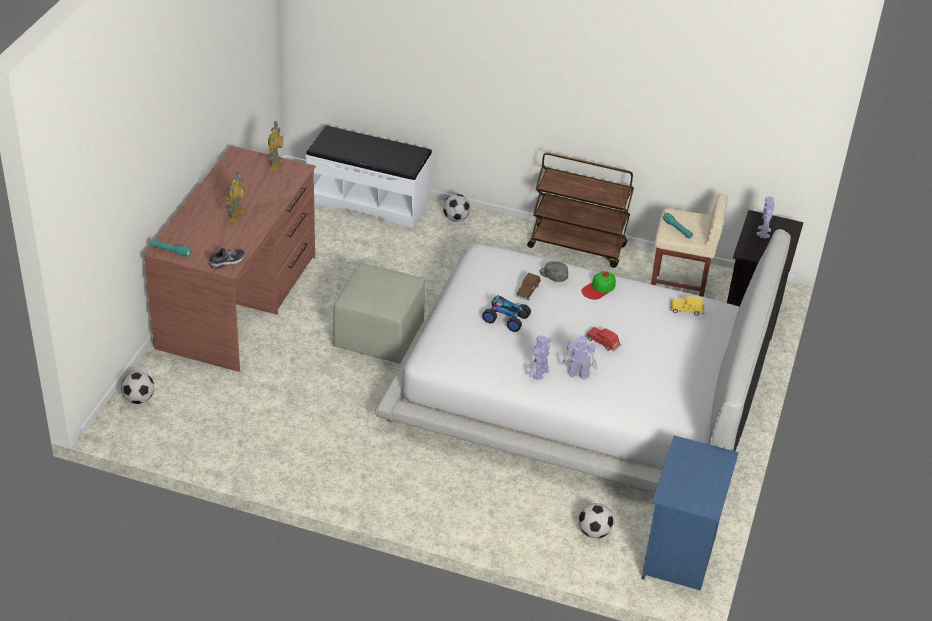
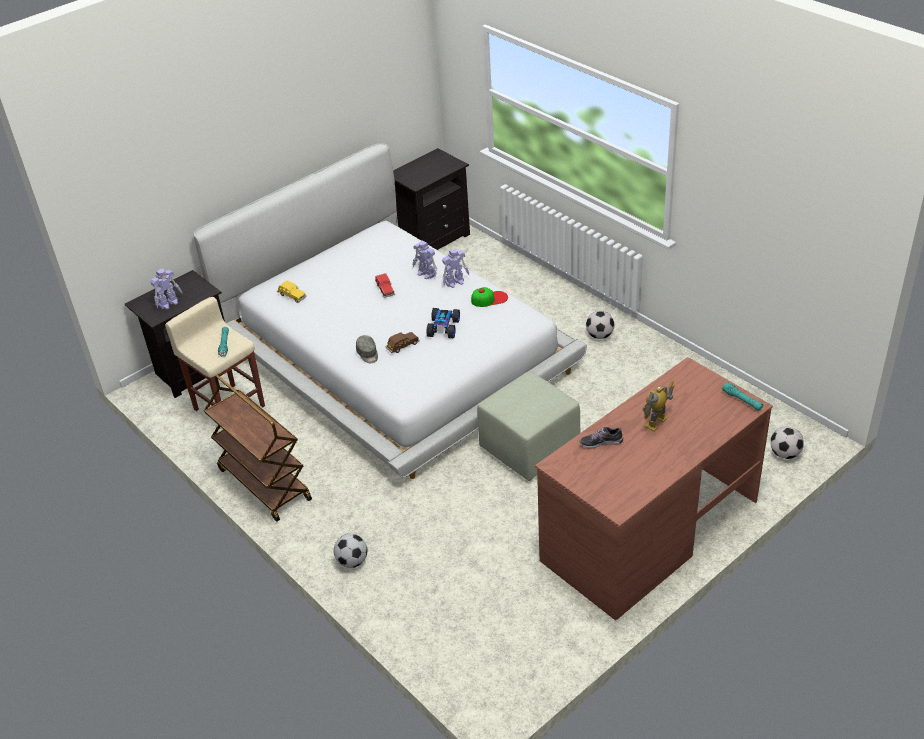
camera: 145 degrees left, 0 degrees up
(227, 261) = (687, 374): shoe -> shoe (601, 442)
(275, 165) = (580, 478): toy robot -> none
(369, 200) = (428, 624): white bench -> none
(505, 319) = (444, 328): toy car -> toy car turned 45 degrees clockwise
(594, 532) = (476, 264): football -> football (599, 335)
(599, 288) = (341, 332): cap -> cap (489, 299)
(680, 556) = (433, 239): blue nightstand -> black nightstand

